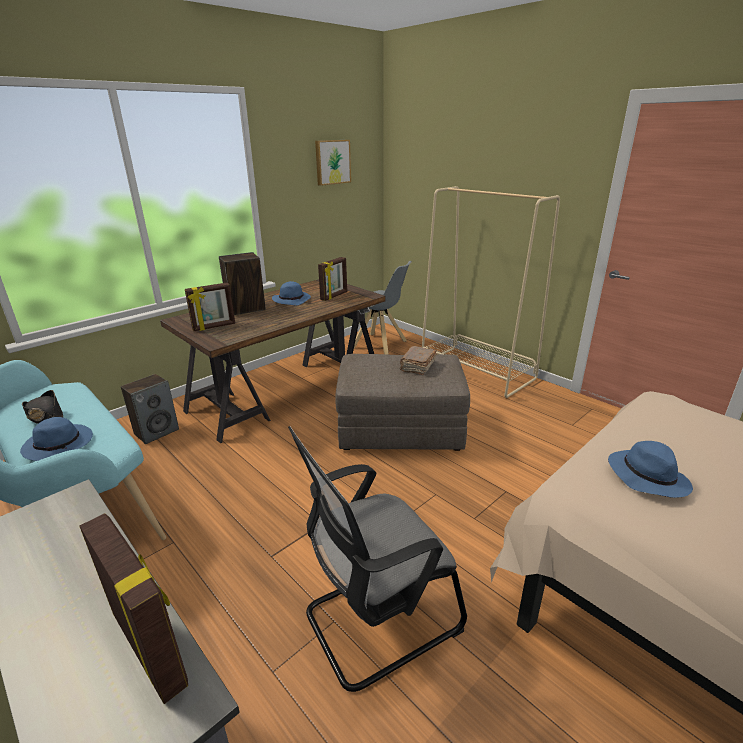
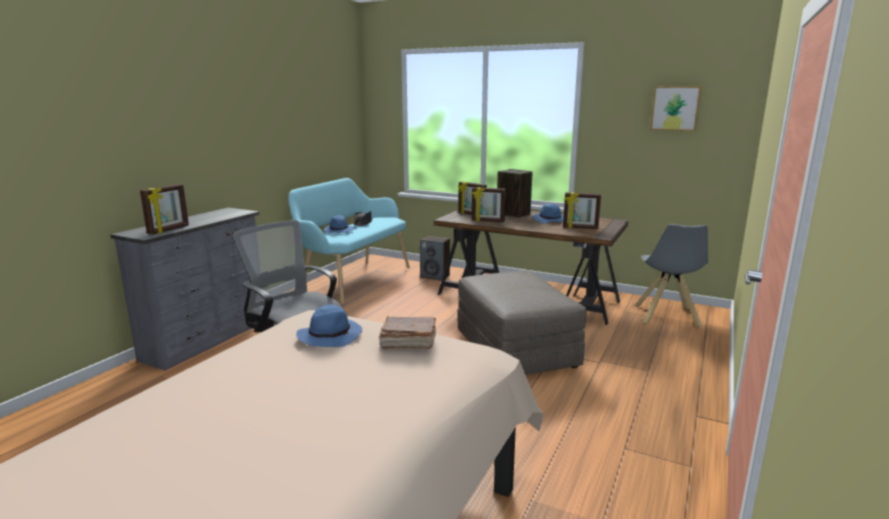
camera: 70 degrees right, 10 degrees down
(258, 325) = (487, 221): none -> picture frame
(417, 366) = (528, 292): brown book -> brown book (407, 342)
(477, 371) = (684, 375): beige clothes rack -> none

